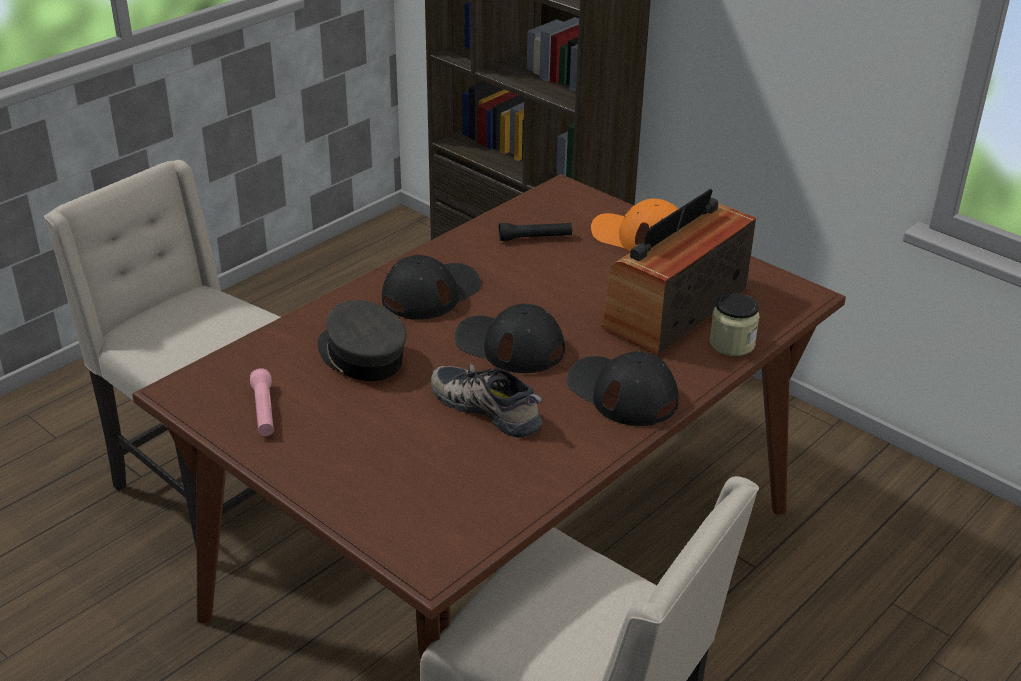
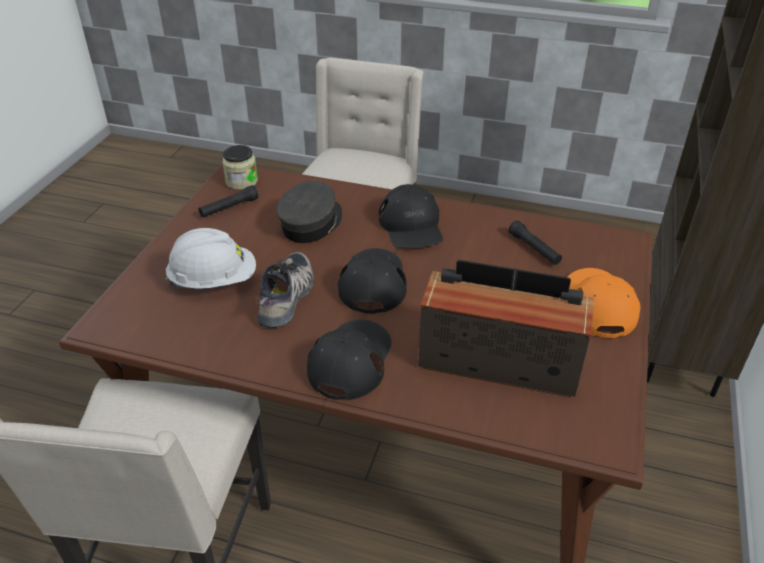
camera: 65 degrees right, 5 degrees up
(264, 411) = (229, 208): pink flashlight -> black flashlight
(413, 455) = (214, 280): none -> white hard hat
(431, 293) = (411, 226): black cap -> black cap turned 60 degrees clockwise
(732, 344) = (475, 411): jar -> jar (241, 181)

